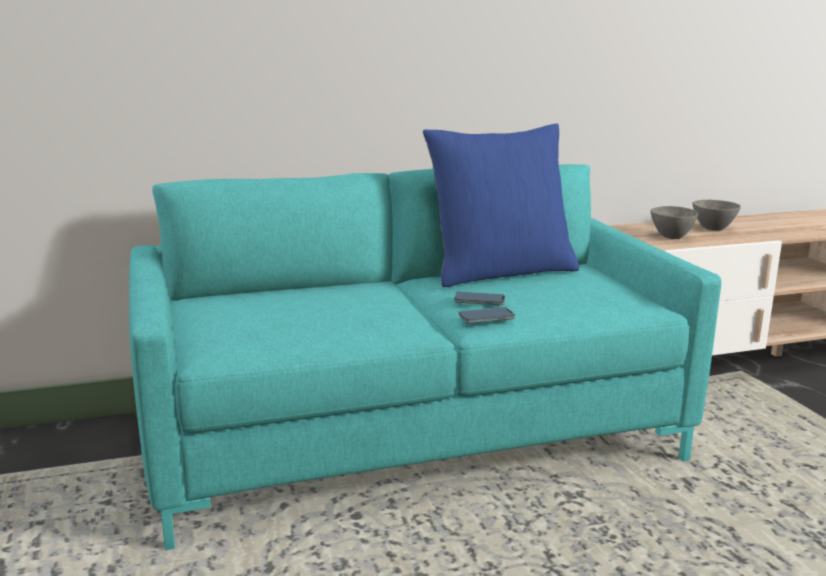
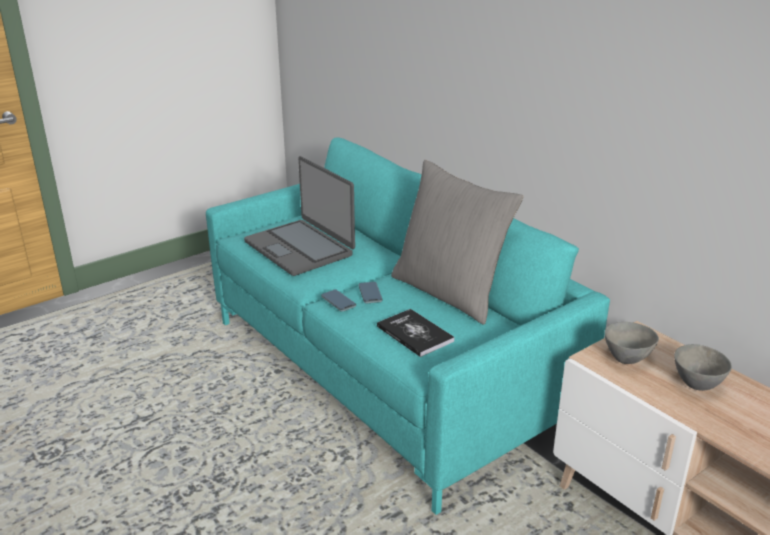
camera: 70 degrees right, 10 degrees up
(310, 318) = (300, 248): none -> laptop
(500, 272) = (450, 292): blue pillow -> grey pillow
(585, 296) = (415, 334): none -> book

